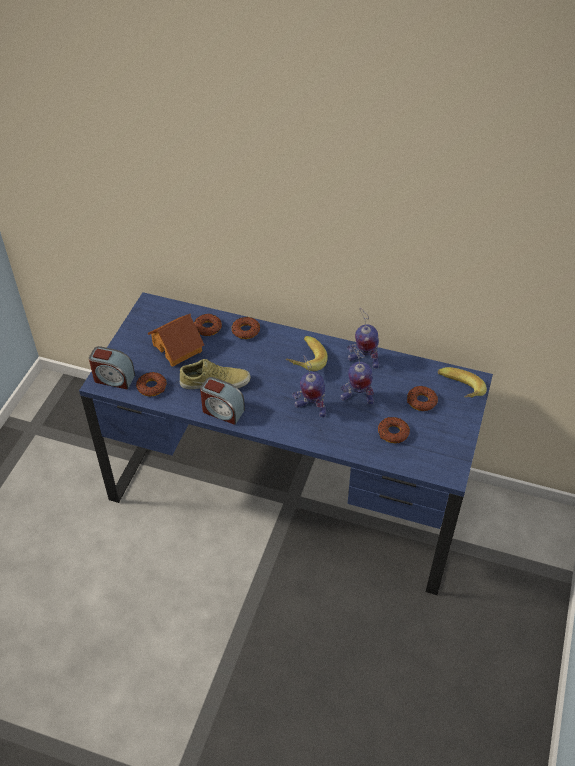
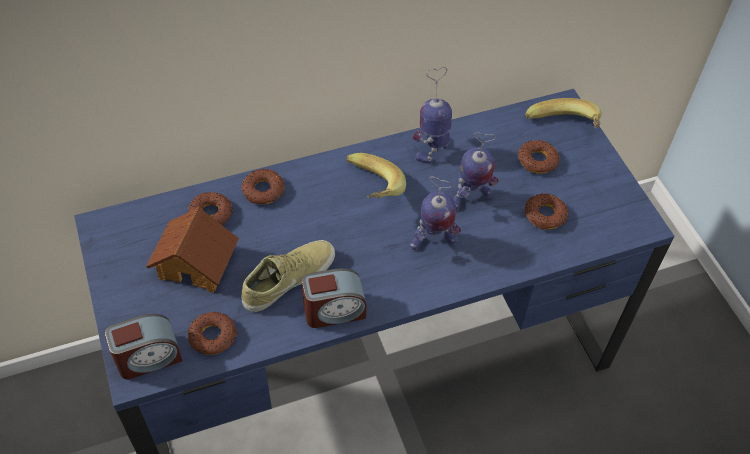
camera: 40 degrees left, 5 degrees up
(363, 361) = (433, 150): toy robot -> toy robot turned 150 degrees clockwise

